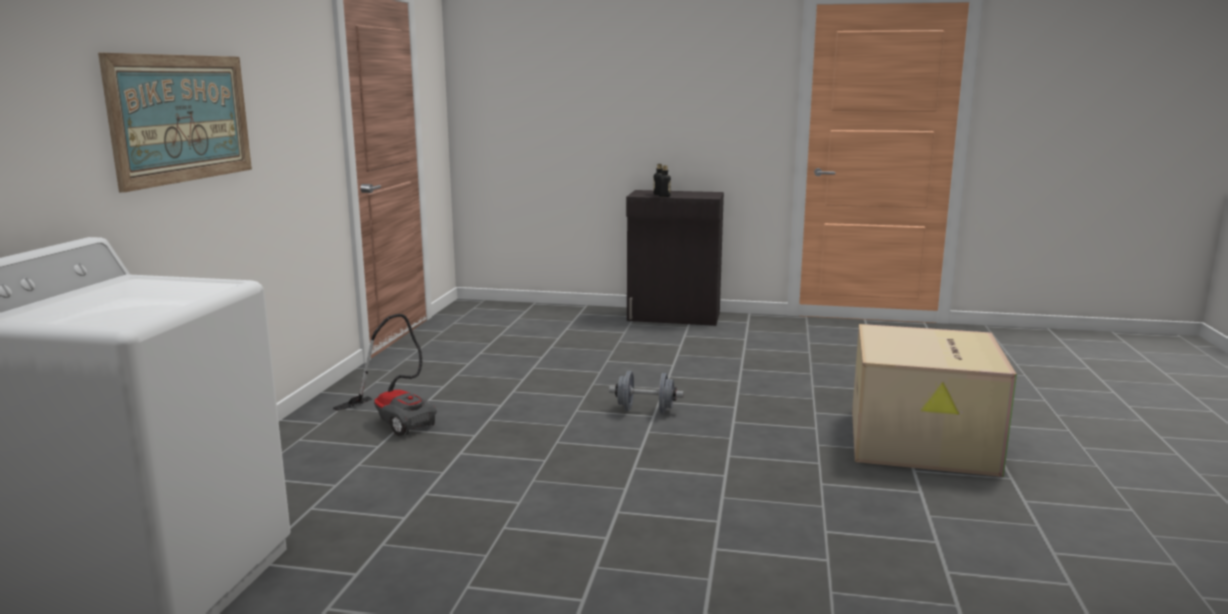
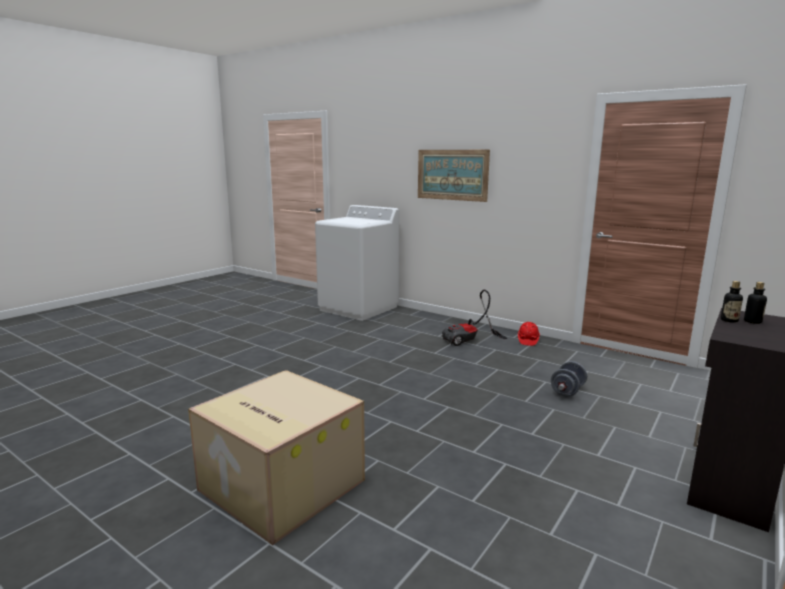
camera: 115 degrees right, 0 degrees up
(373, 385) = (527, 340): none -> red hard hat
(645, 410) = (434, 398): grey dumbbell -> grey dumbbell (567, 391)

